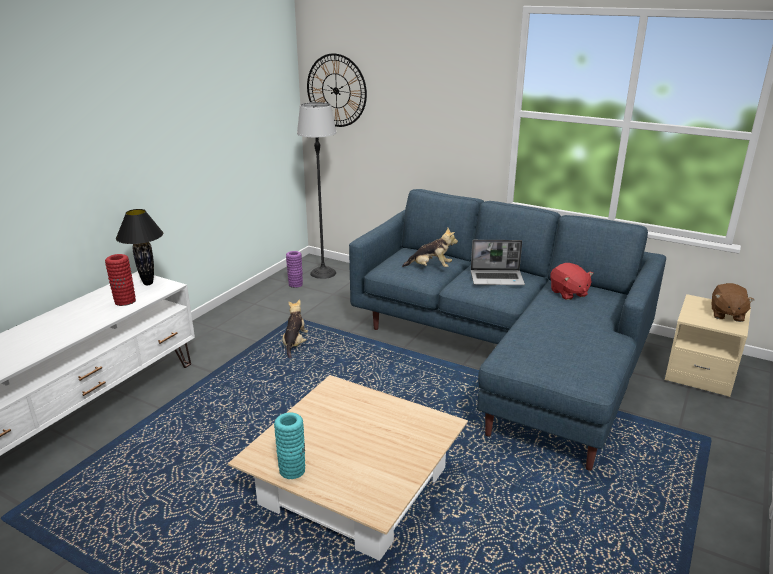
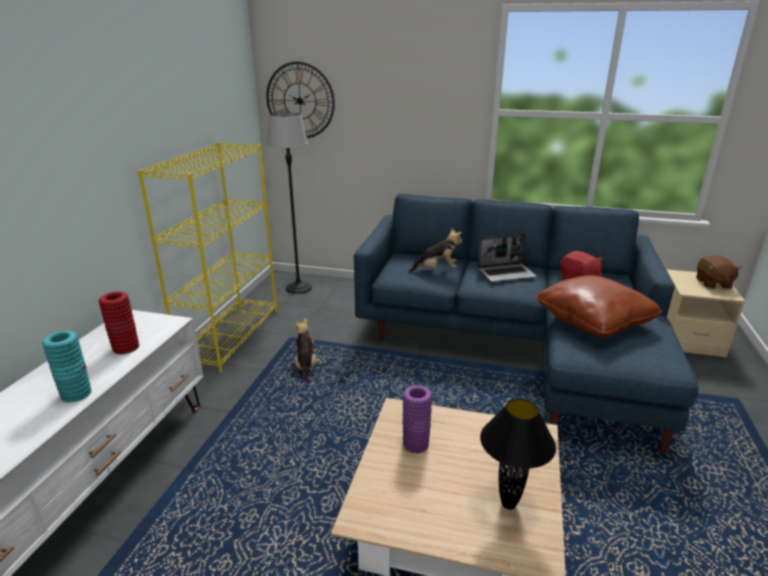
camera: 15 degrees left, 0 degrees up
(148, 283) = (144, 322): black table lamp -> black table lamp (507, 504)
(242, 309) = (231, 336): none -> yellow bookcase
(292, 470) = (412, 525): turquoise vase -> turquoise vase (76, 394)
(295, 284) = (276, 302): purple vase -> purple vase (415, 443)
(549, 332) = (593, 320): none -> brown pillow

